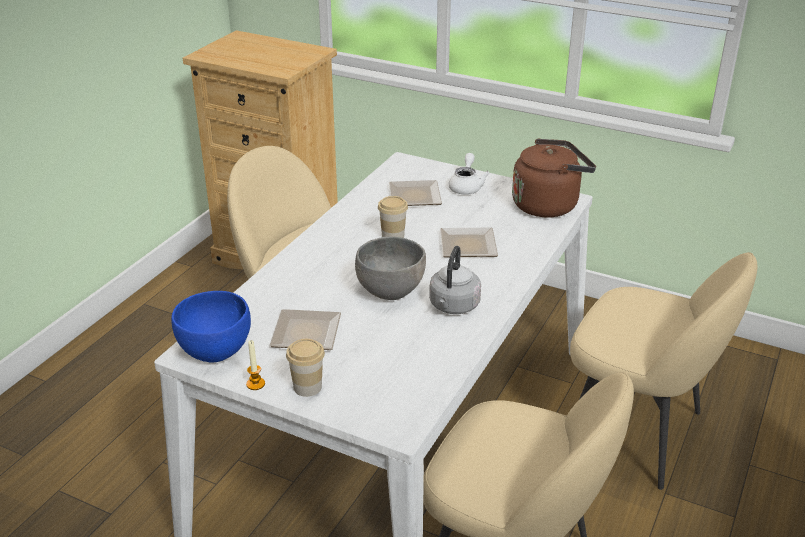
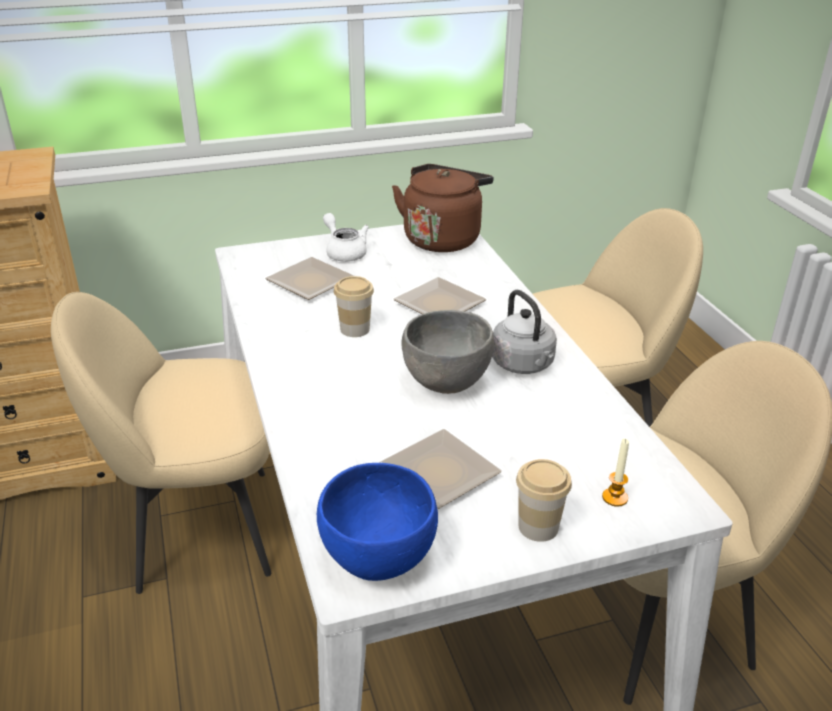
camera: 45 degrees left, 0 degrees up
(255, 384) = (484, 562): candle -> candle (615, 498)

